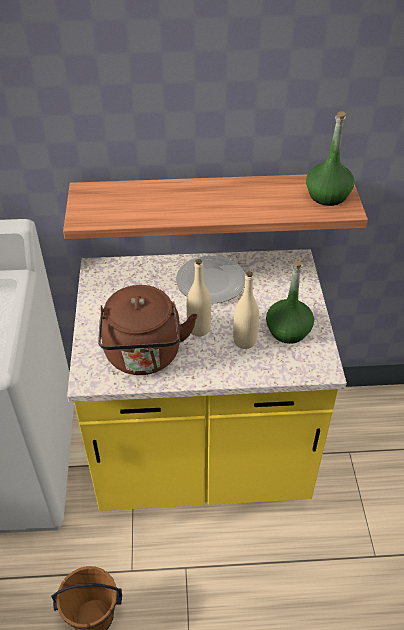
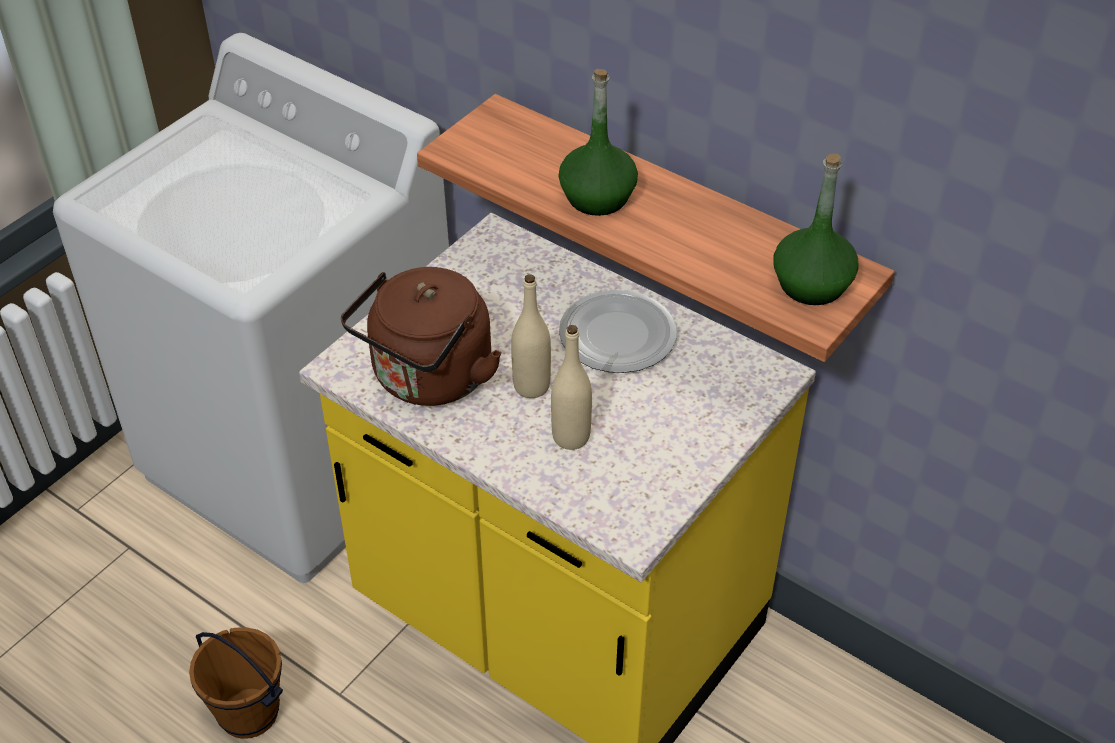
camera: 40 degrees right, 0 degrees up
(288, 330) = (644, 459): green bottle -> green bottle (597, 197)

